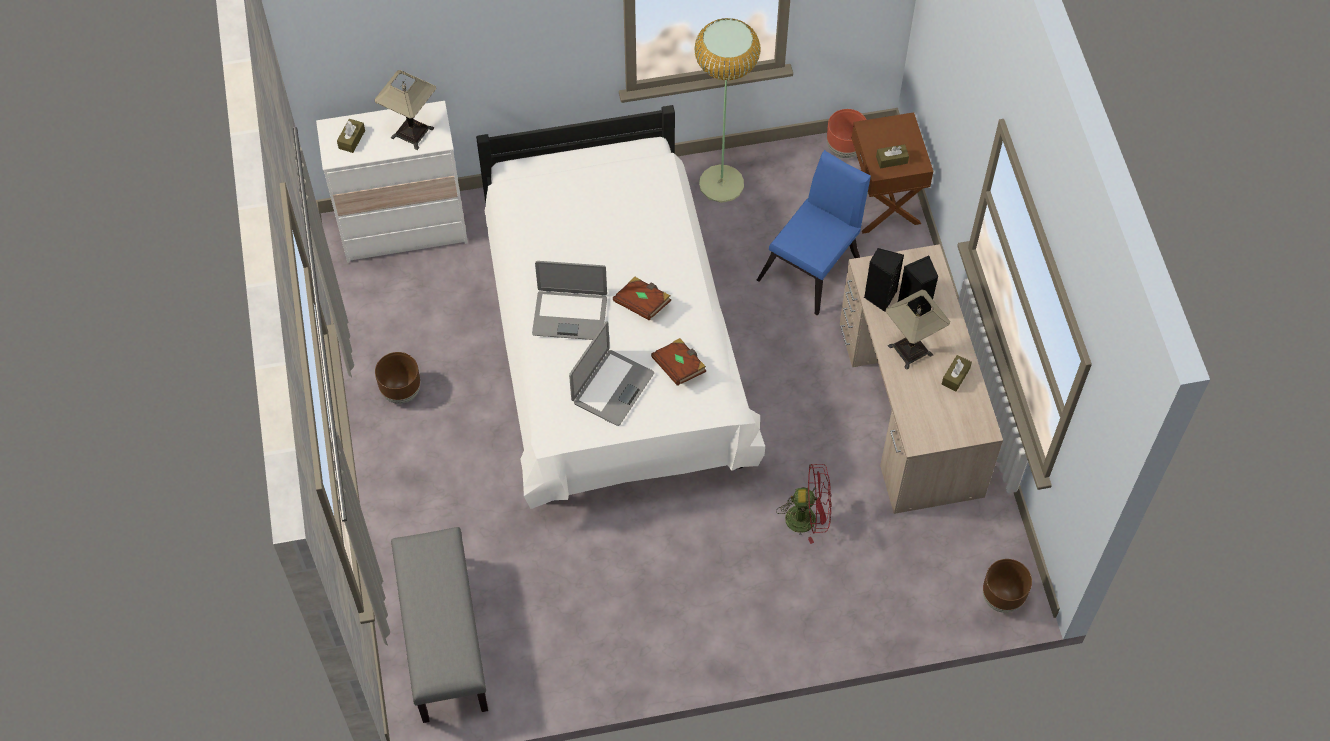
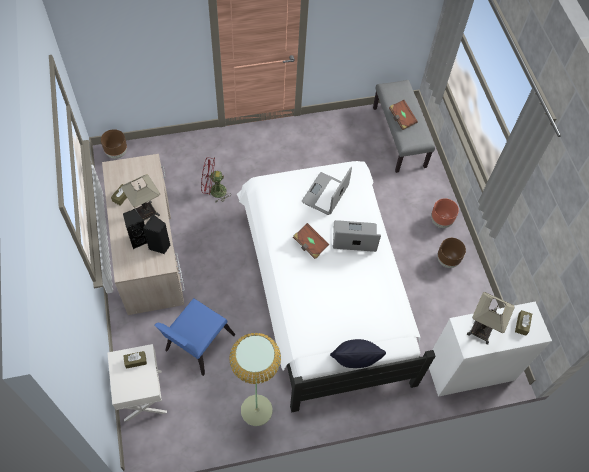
camera: 175 degrees right, 0 degrees up
(587, 150) = (354, 360): none -> black pillow
(679, 367) = (286, 206): brown book -> brown book (401, 118)
(844, 148) = (165, 442): brown planter -> brown planter (441, 221)
(885, 202) = (142, 395): brown nightstand -> white nightstand

